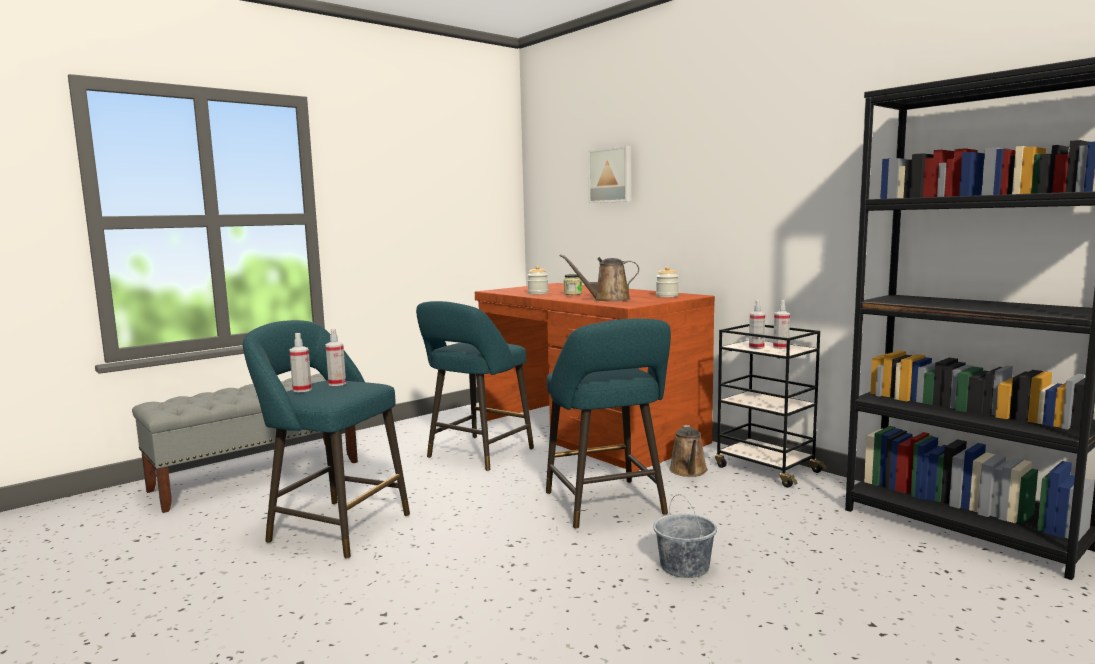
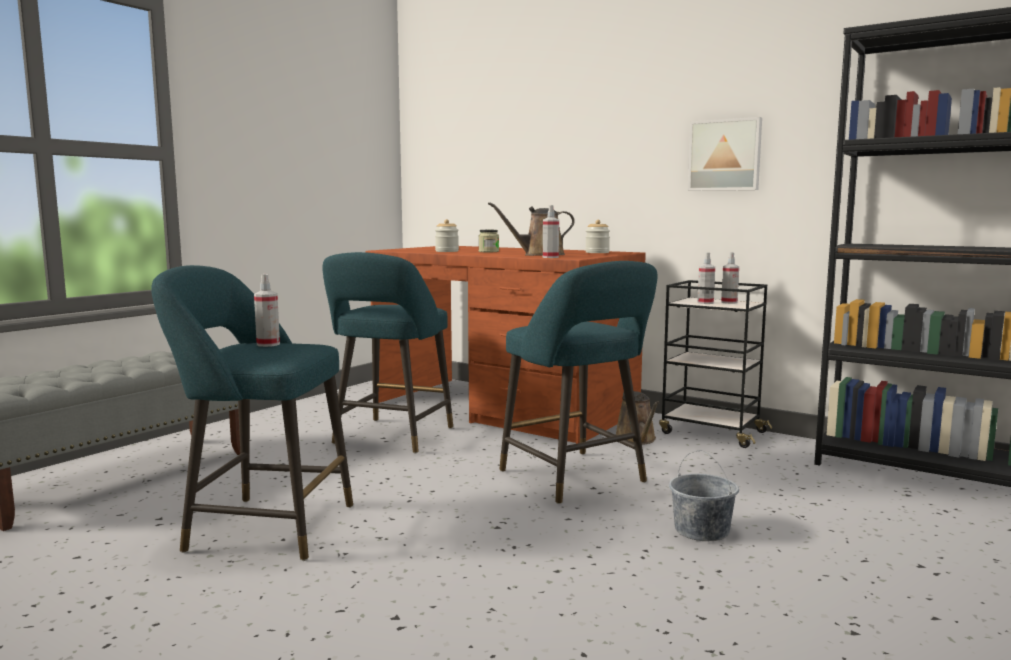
camera: 15 degrees left, 0 degrees up
(302, 390) = (229, 351): spray bottle -> spray bottle (550, 257)
(611, 175) = (517, 123): picture -> picture (725, 155)

